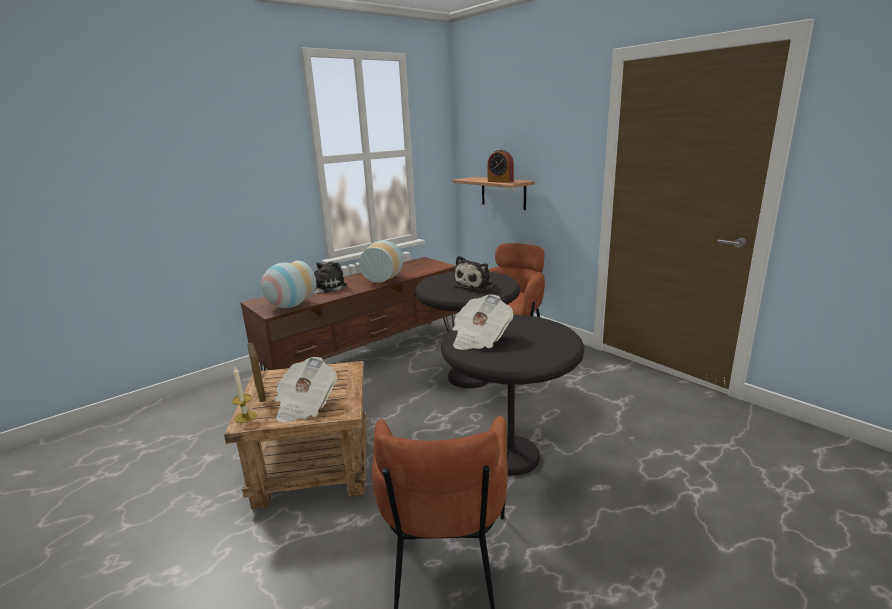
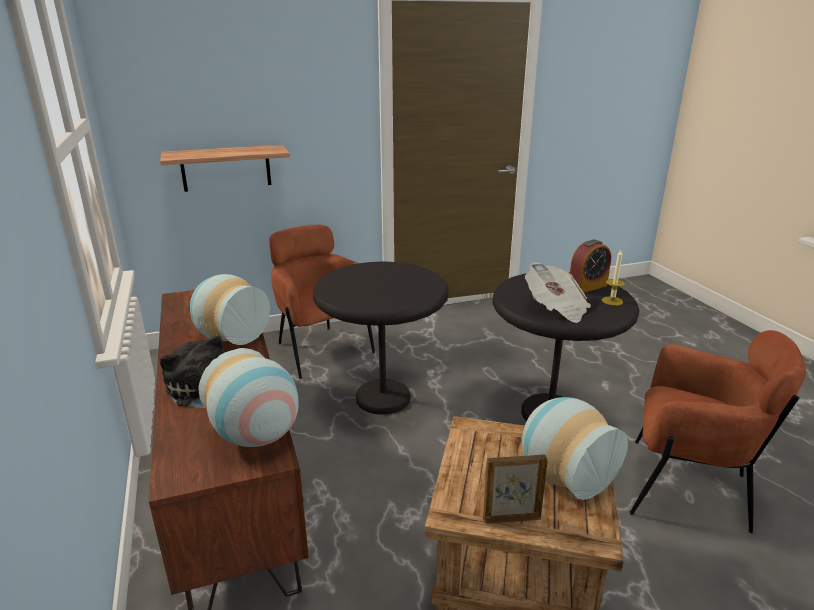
camera: 70 degrees left, 5 degrees up
(245, 417) = (580, 536): candle -> candle (612, 301)
(305, 405) = (562, 475): newspaper -> vase
(476, 285) = (389, 280): plush toy -> none
(500, 181) = (252, 151): alarm clock -> alarm clock (587, 286)

